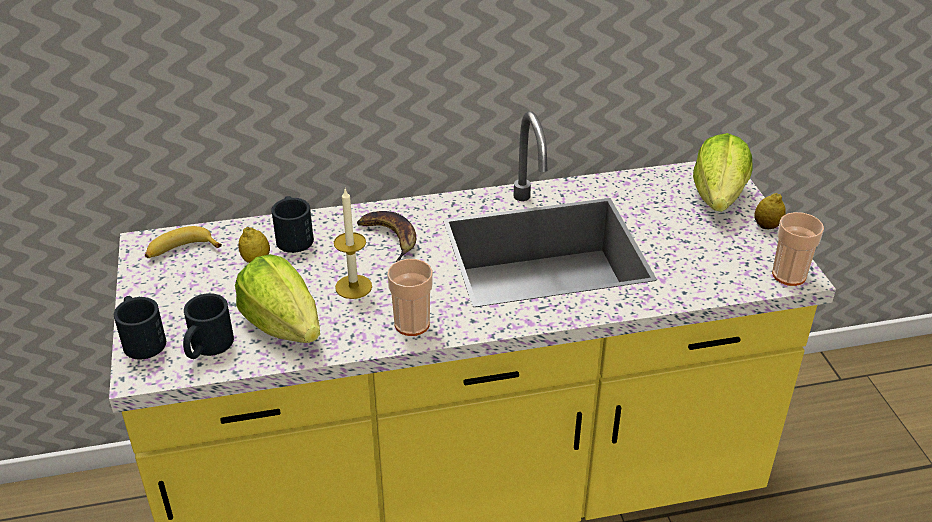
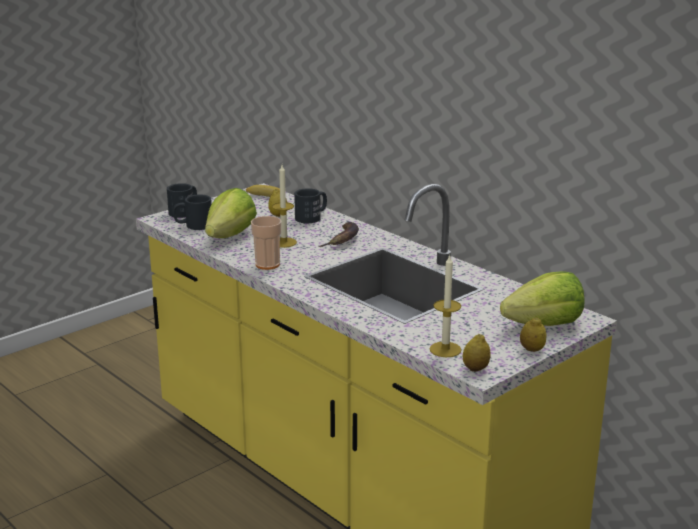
camera: 60 degrees right, 15 degrees down
(736, 277) = (445, 349): none -> candle
(789, 275) = (475, 369): cup -> lemon

